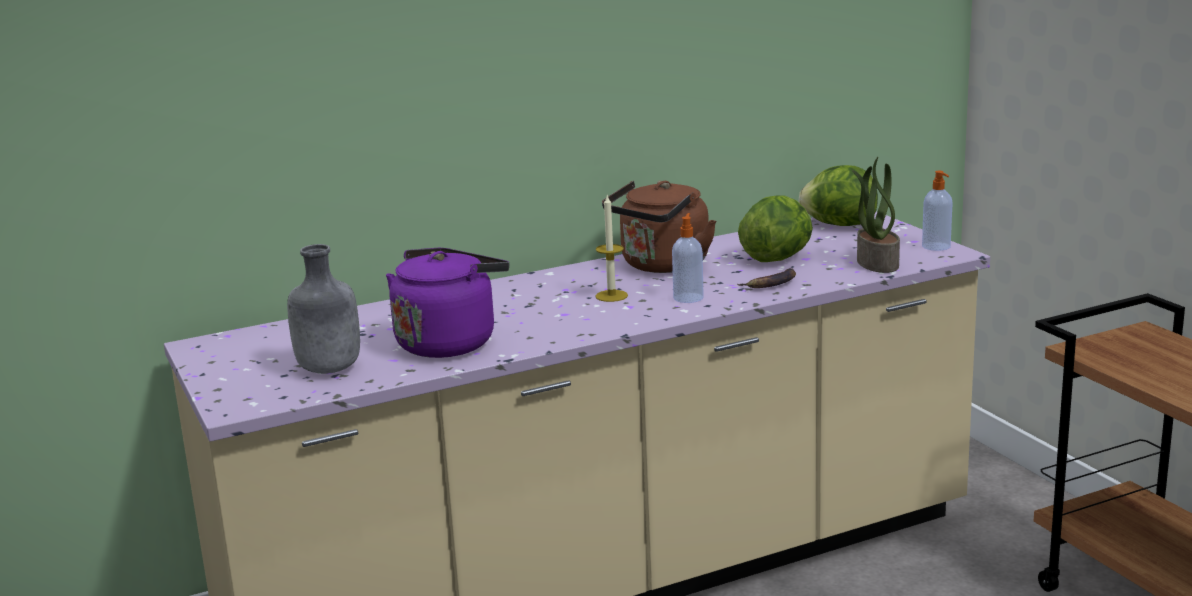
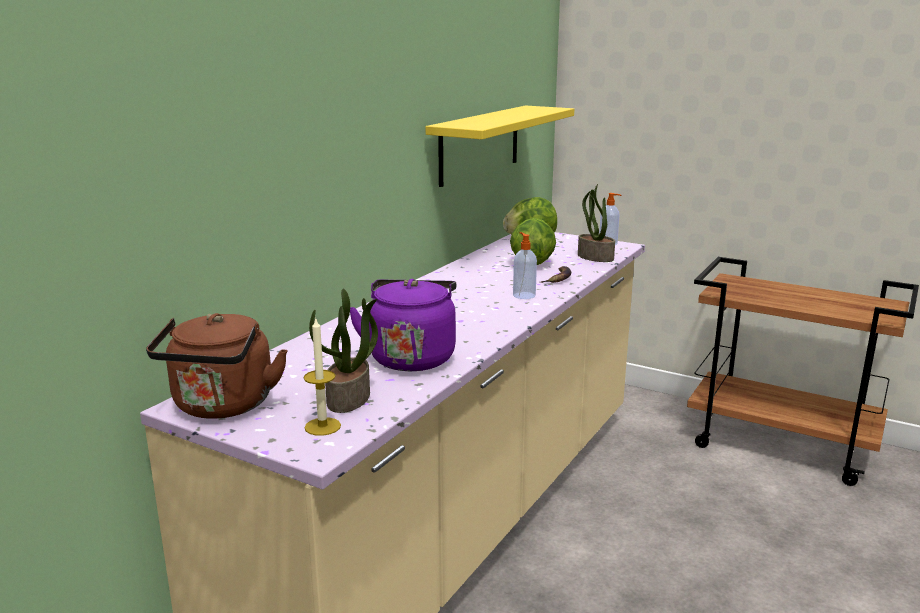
camera: 35 degrees left, 0 degrees up
(329, 369) = (349, 399): grey bottle -> potted plant
(611, 296) = (470, 303): candle -> candle (322, 426)
(662, 266) = (467, 278): brown kettle -> brown kettle (222, 407)
(760, 84) = (480, 144): none -> yellow shelf

